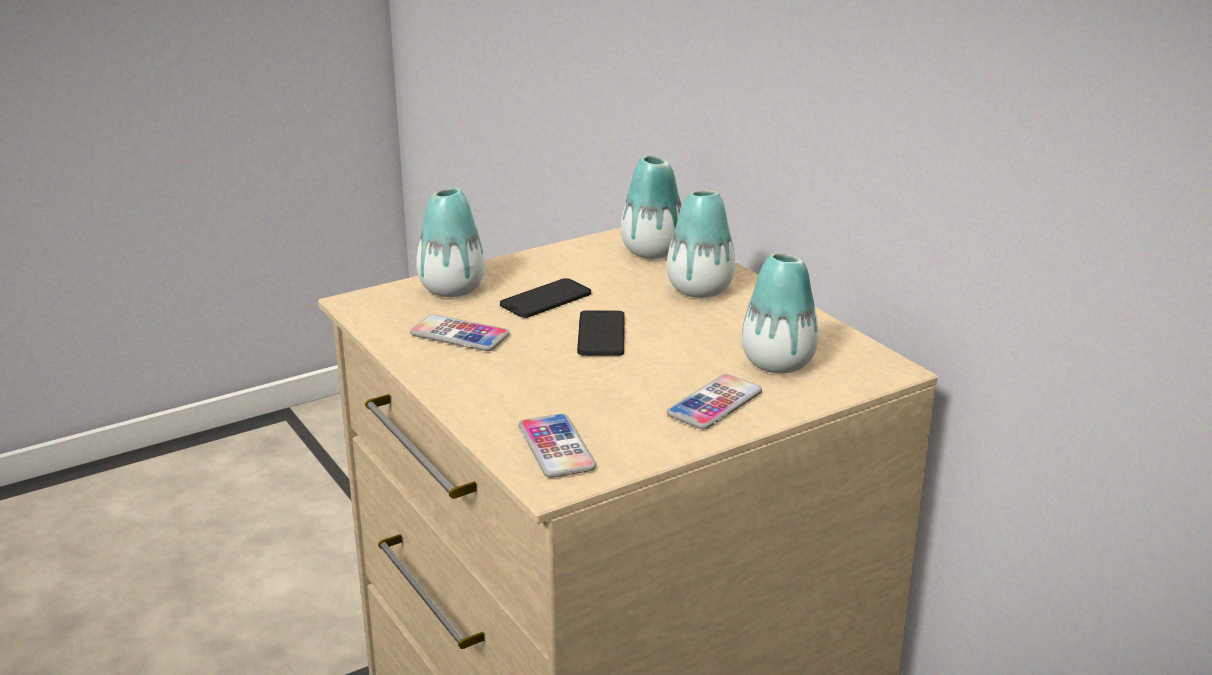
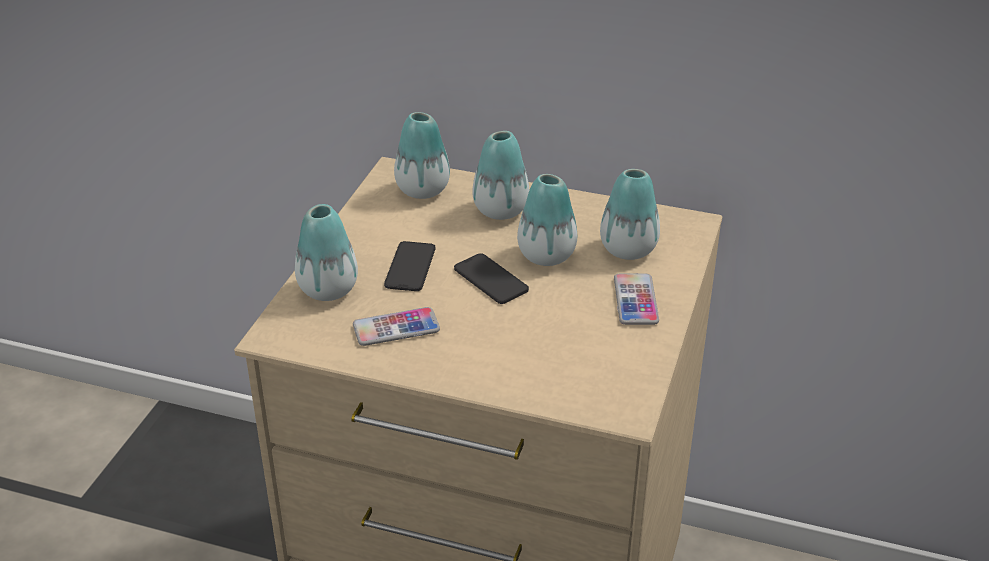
camera: 40 degrees left, 10 degrees up
(556, 447) = (593, 385): phone -> none
(685, 337) = (546, 255): none -> vase

